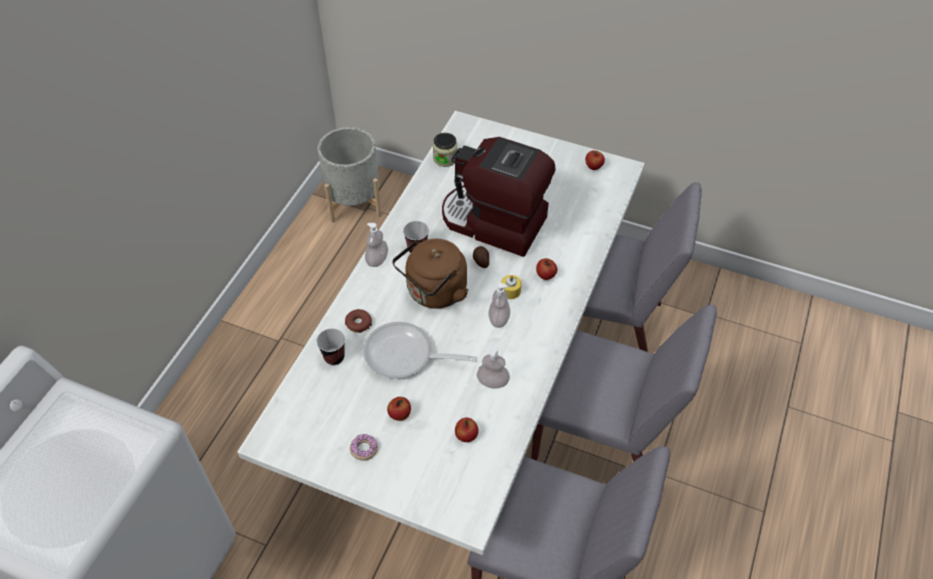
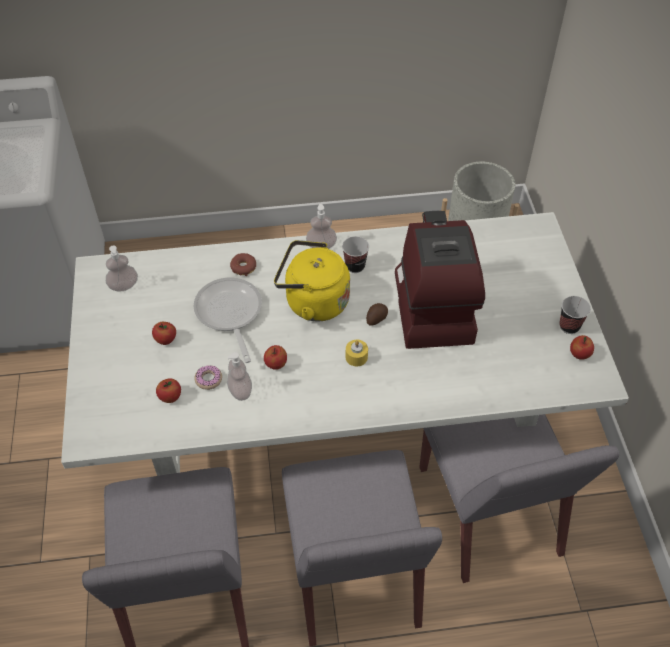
camera: 60 degrees right, 0 degrees up
(334, 357) = (198, 269): cup -> cup (569, 326)
(364, 449) = (119, 332): donut -> donut (208, 379)
(434, 293) = (313, 302): brown kettle -> yellow kettle
(445, 159) = (482, 234): jar -> none
(499, 319) = (316, 363): soap dispenser -> soap dispenser (123, 285)
(545, 276) = (396, 377): apple -> apple (276, 364)

